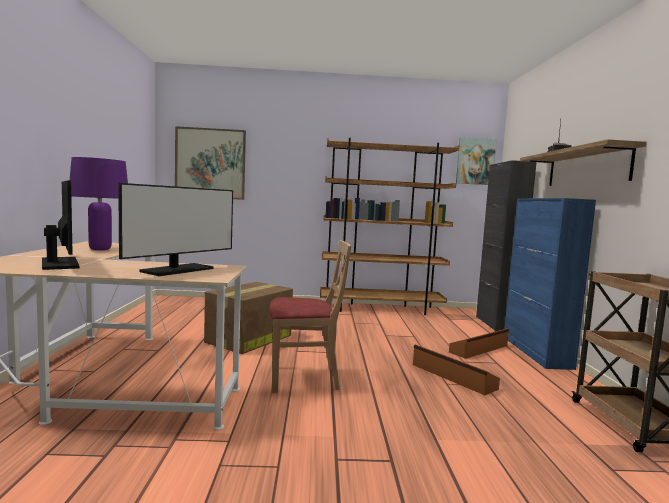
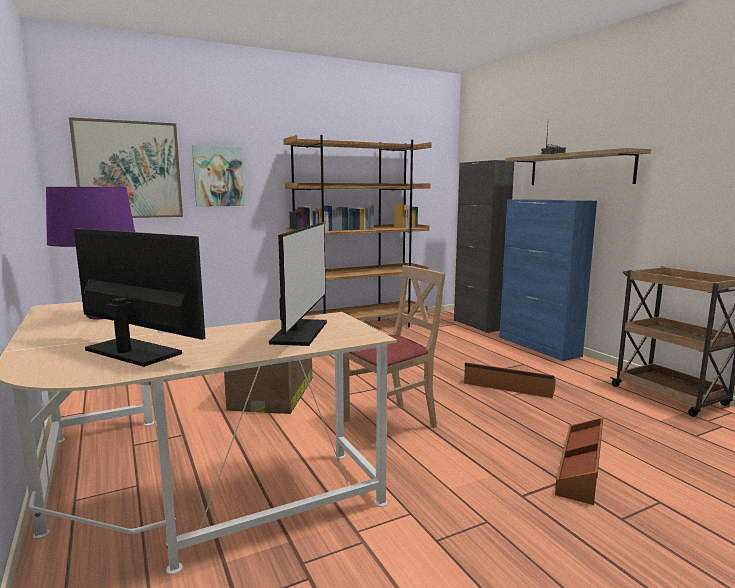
camera: 25 degrees left, 5 degrees up
(475, 161) = (435, 157): picture -> picture (218, 176)
(479, 349) = (496, 354): brown storage box -> brown storage box (581, 468)

